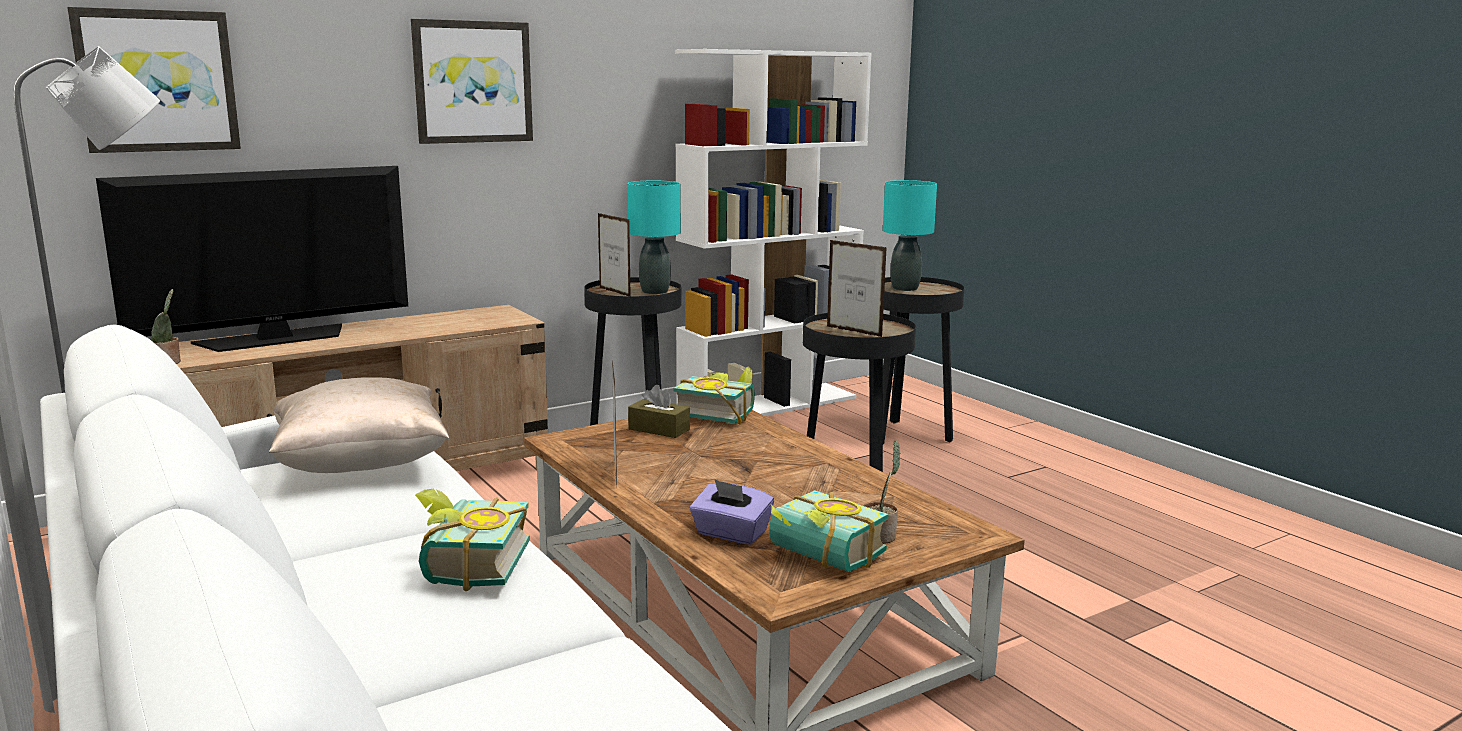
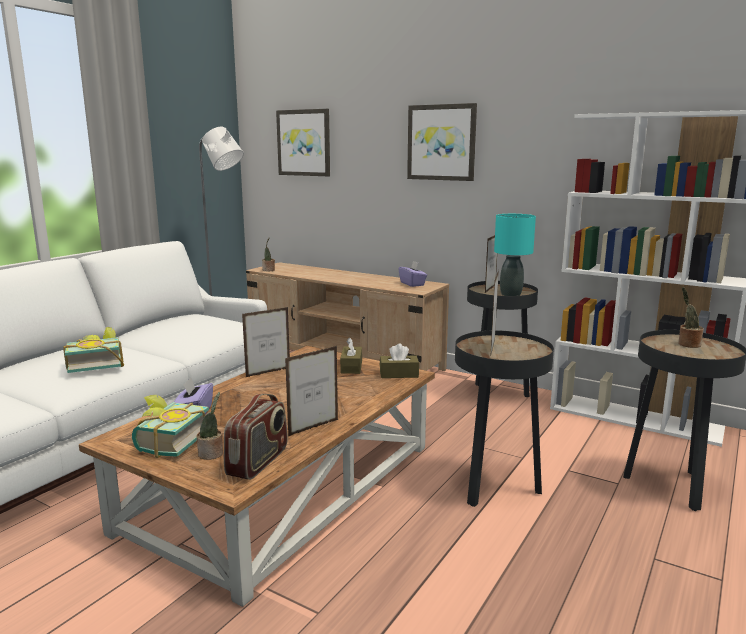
camera: 65 degrees right, 0 degrees up
(275, 339) = (321, 272): television -> none
(361, 465) = (213, 326): beige pillow -> none
(476, 316) = (412, 284): none -> purple tissue box
(717, 414) = (399, 374): book -> brown tissue box
(844, 476) = (314, 427): none -> picture frame
(905, 288) = (687, 344): turquoise table lamp -> potted plant
(921, 514) = (258, 462): none -> radio

